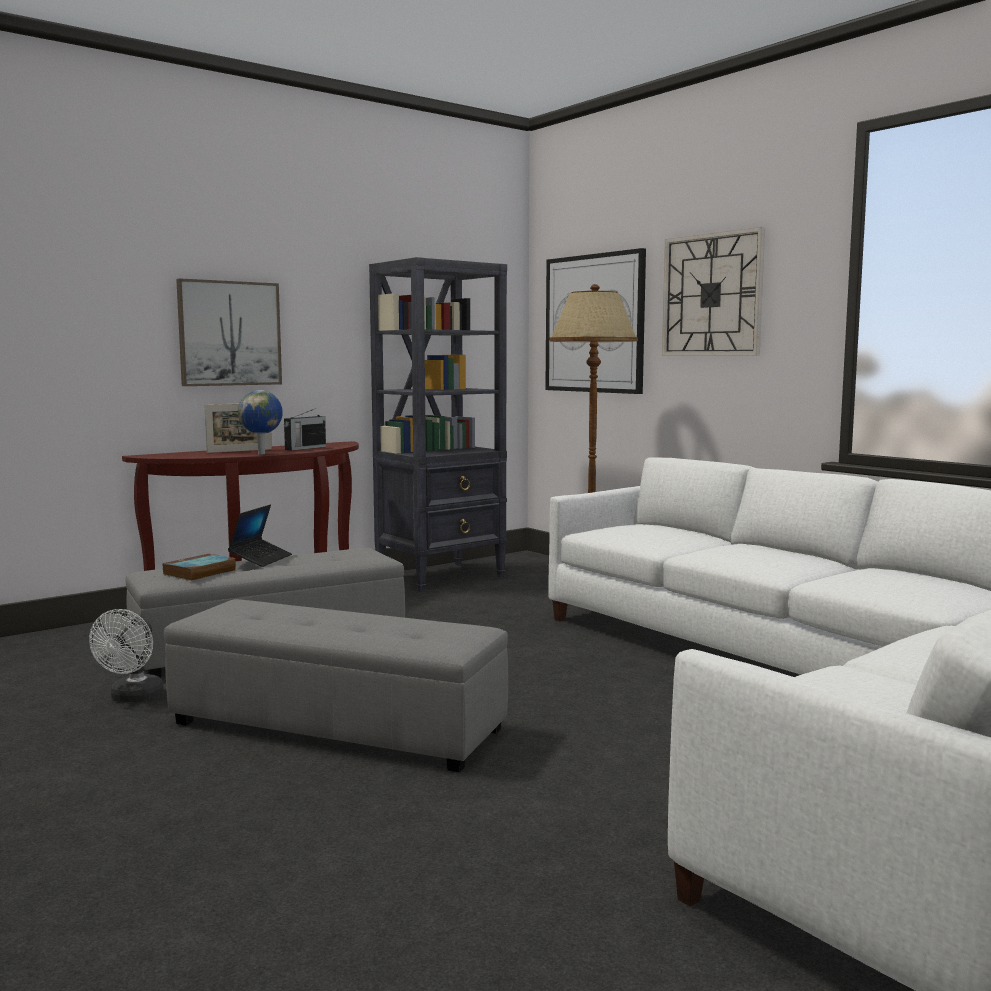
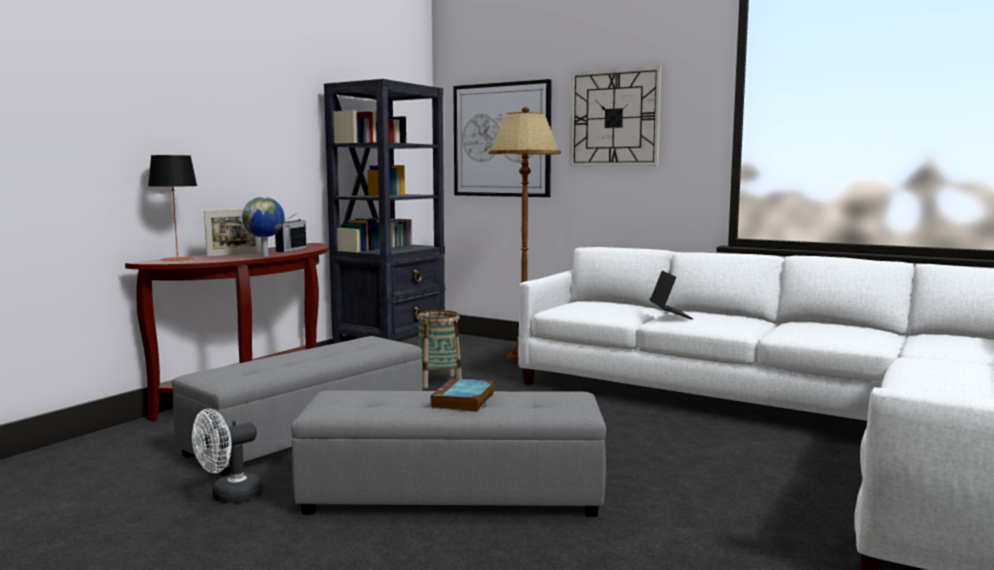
camera: 20 degrees left, 0 degrees up
(133, 698) = (229, 496): white fan -> white fan turned 60 degrees clockwise
(175, 453) = (177, 259): none -> table lamp
(199, 572) = (254, 370): book -> book (463, 401)
(229, 333) = (213, 143): picture -> none
(261, 559) = (294, 353): laptop -> laptop (670, 315)
(463, 606) = (439, 381): none -> basket

